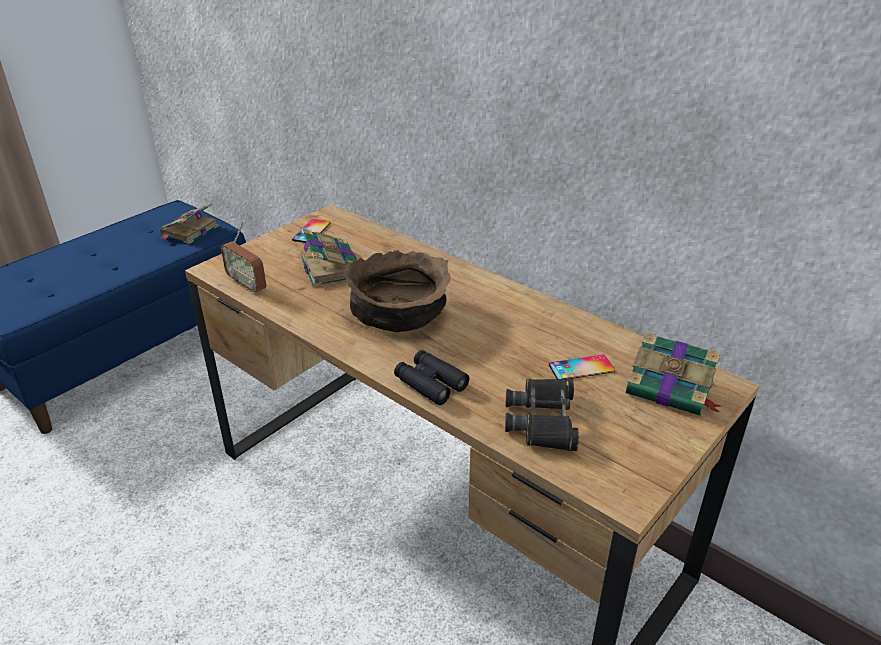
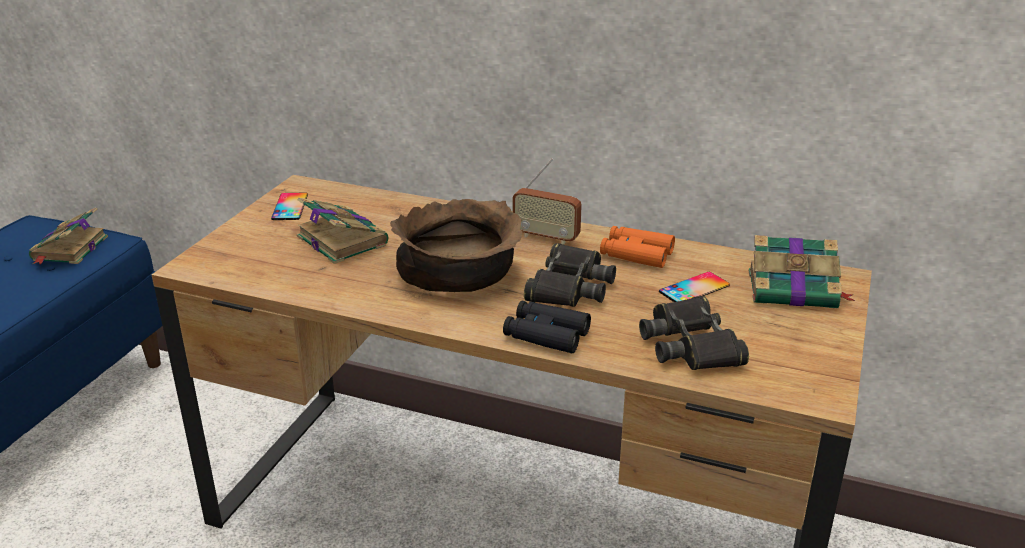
camera: 20 degrees left, 5 degrees down
(247, 285) = (249, 276): radio -> radio (546, 237)
(477, 343) = (569, 286): none -> black binoculars
(552, 325) = (636, 254): none -> orange binoculars

